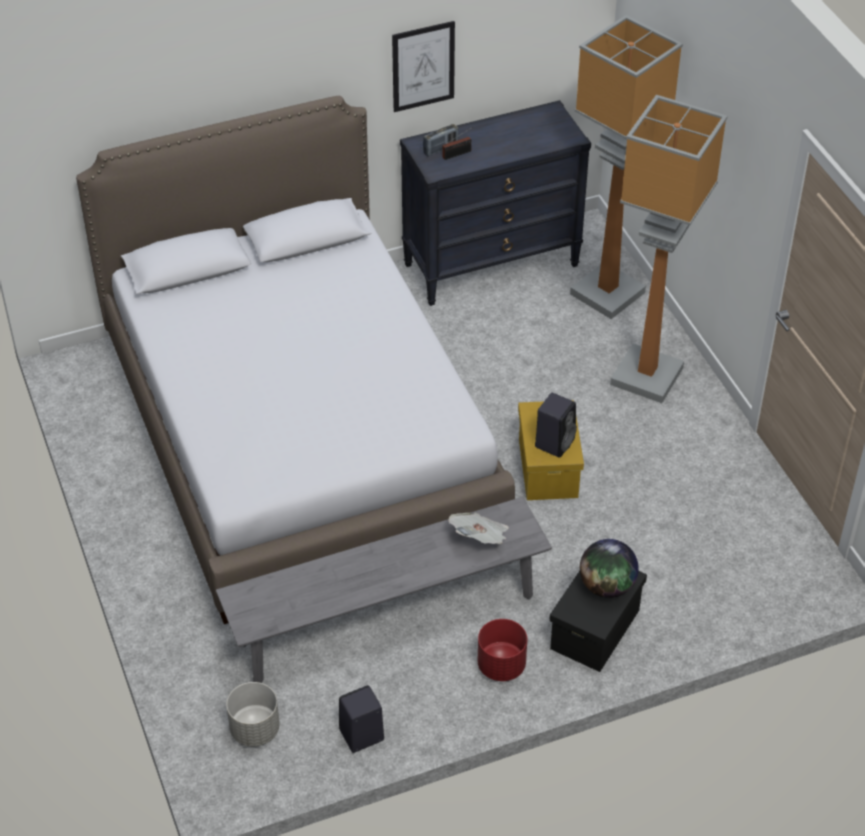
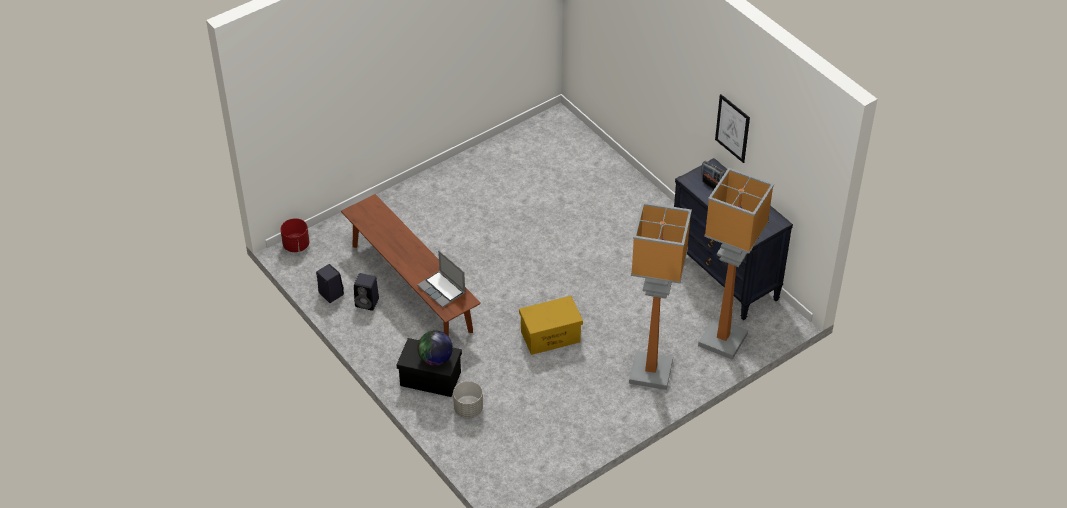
camera: 75 degrees right, 0 degrees up
(254, 730) = (324, 252): grey planter -> grey planter (468, 409)
(298, 435) = (537, 221): bed -> none
(387, 619) = (411, 287): grey bench -> brown bench
(480, 538) = (442, 290): newspaper -> laptop
(501, 665) = (392, 342): red planter -> red planter (296, 245)
(555, 442) = (543, 317): black speaker -> black speaker (368, 302)

